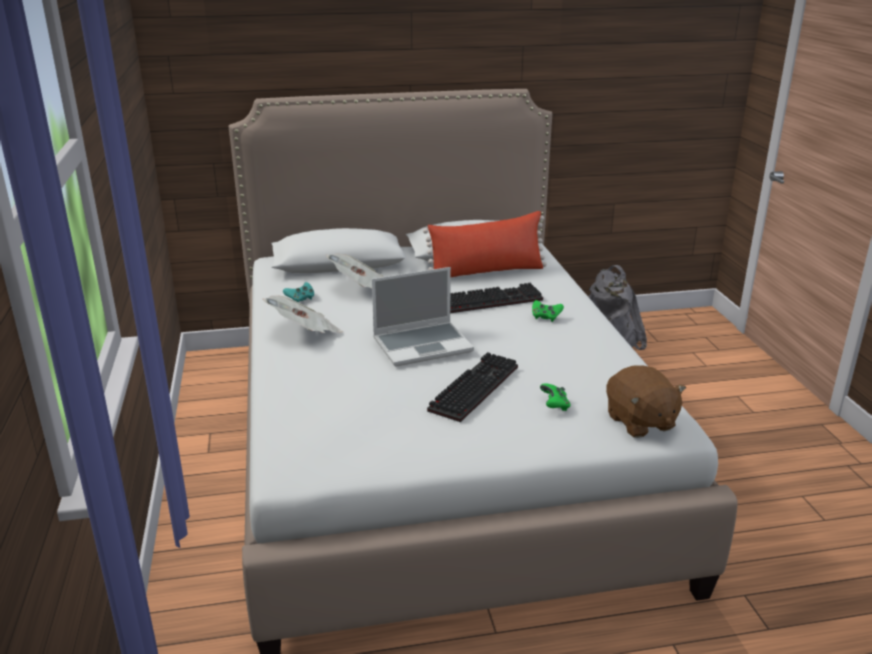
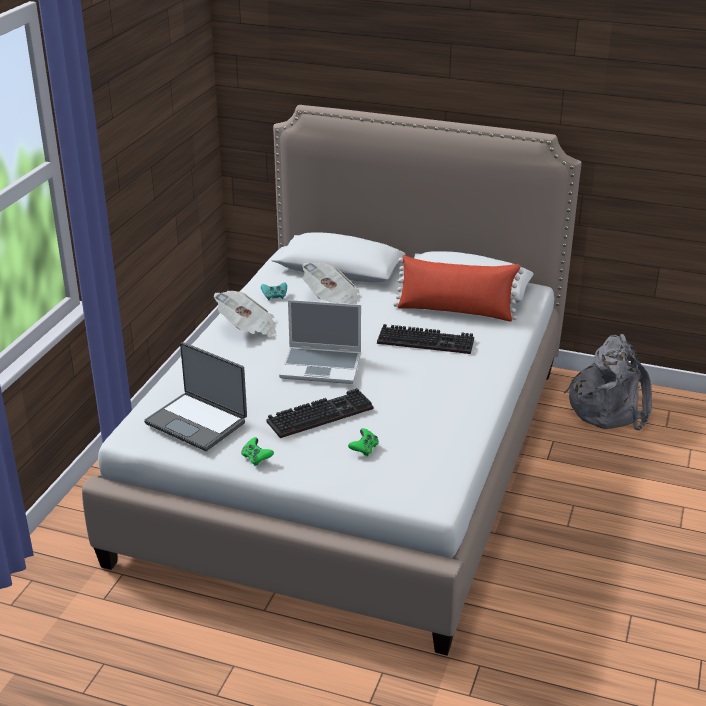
camera: 30 degrees right, 5 degrees up
(354, 434) = (197, 422): none -> laptop
(545, 317) = (452, 371): green game controller -> green game controller (256, 458)
(640, 422) = (413, 485): brown plush toy -> none

